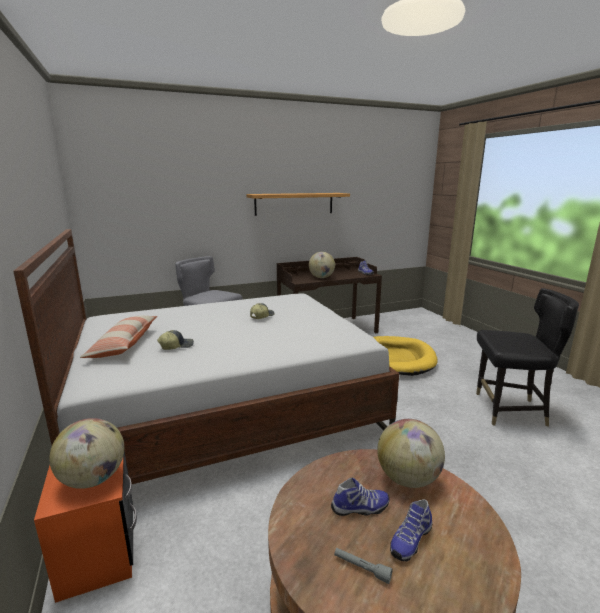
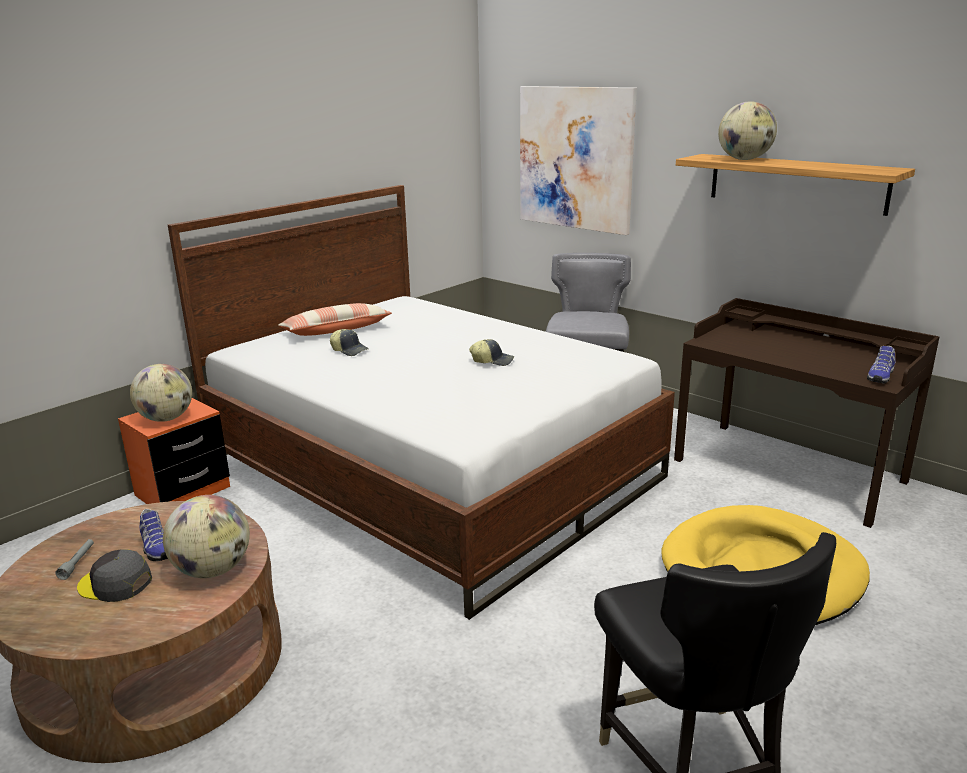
camera: 65 degrees right, 5 degrees up
(162, 203) = (575, 158): none -> picture
(321, 277) = (765, 351): globe -> globe (744, 159)
(410, 539) = (115, 584): shoe -> grey cap

